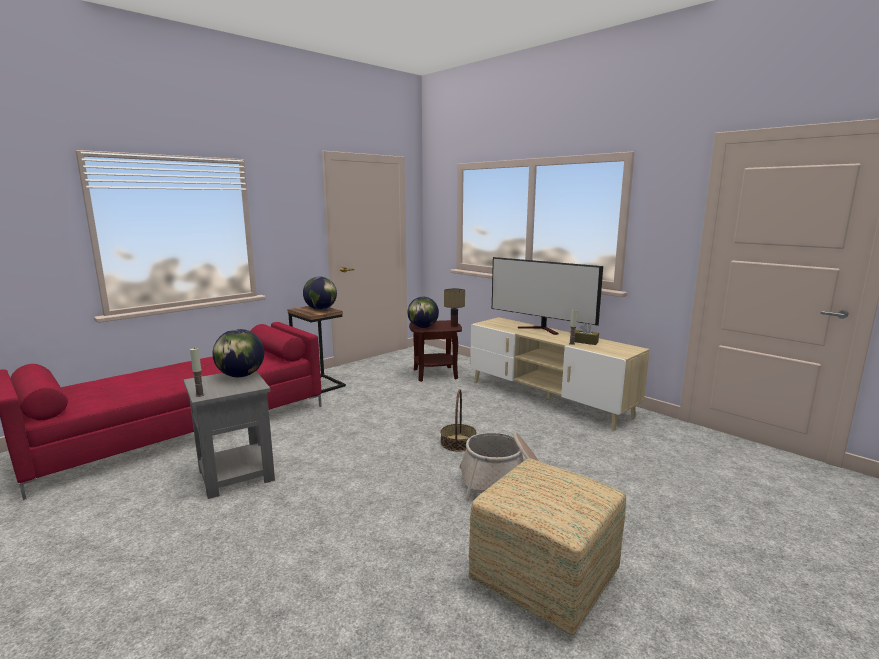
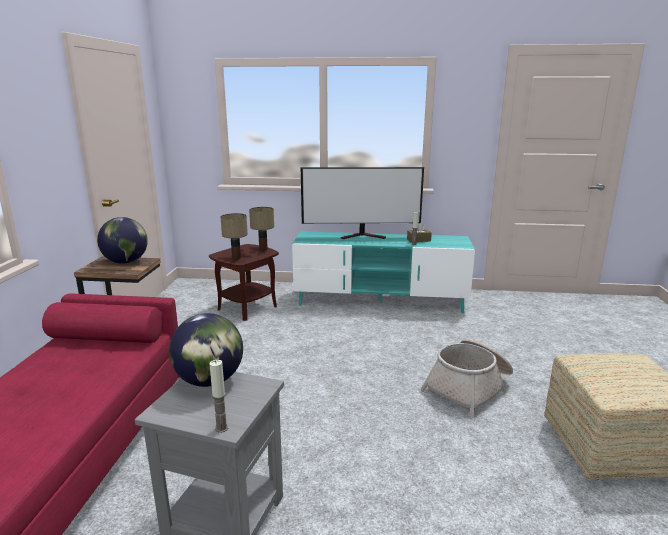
camera: 40 degrees left, 5 degrees up
(423, 327) = (236, 258): globe -> table lamp
(458, 443) = (382, 369): basket -> none
(548, 398) = (380, 301): beige tv stand -> turquoise tv stand

